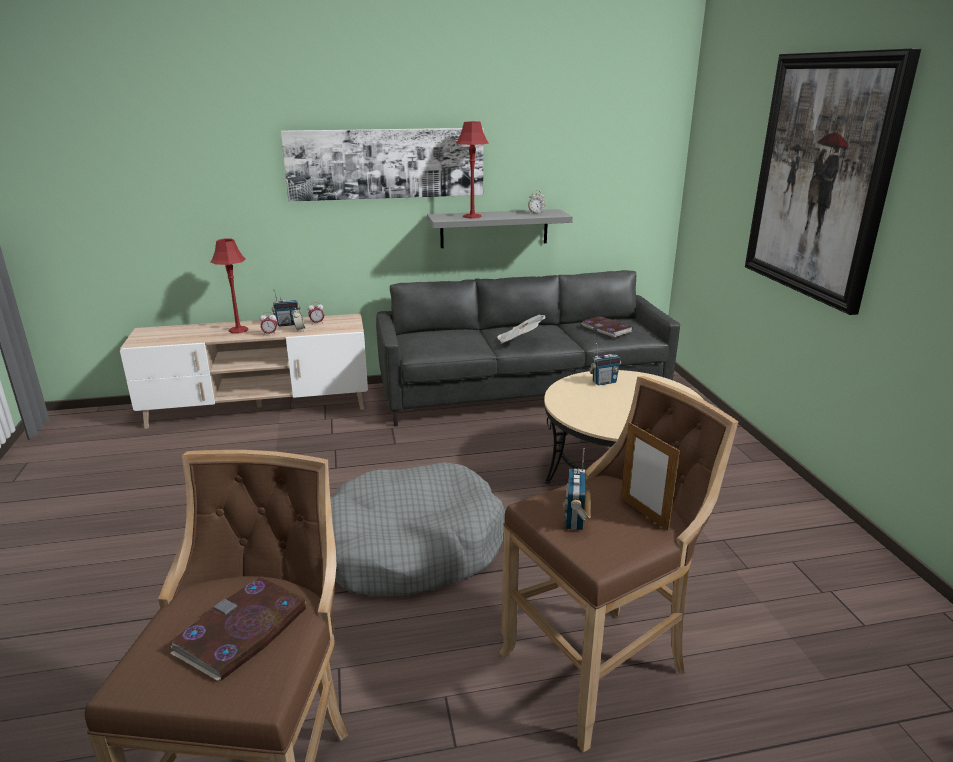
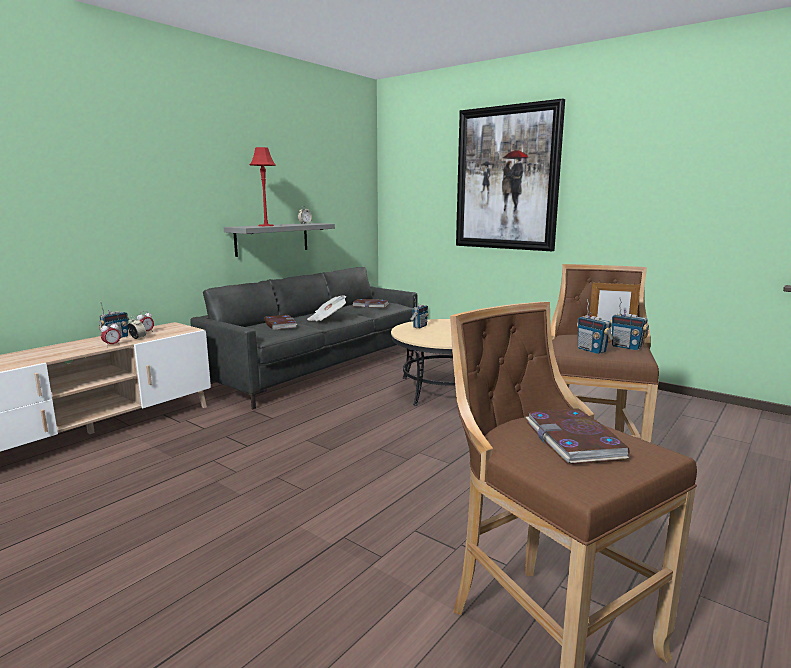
camera: 40 degrees left, 10 degrees down
(238, 330) = (67, 349): red table lamp -> none
(386, 163) = (188, 181): picture -> none
(411, 548) = (391, 465): grey dog bed -> none
(455, 338) = (280, 324): none -> book
(635, 534) = (626, 347): none -> radio

